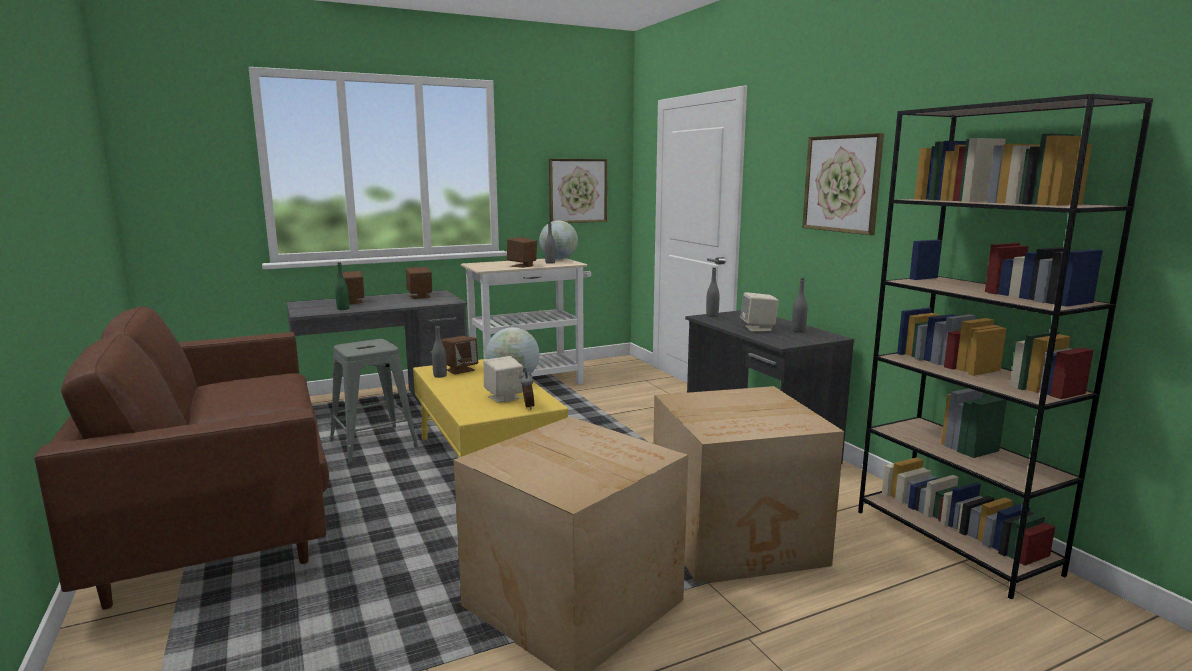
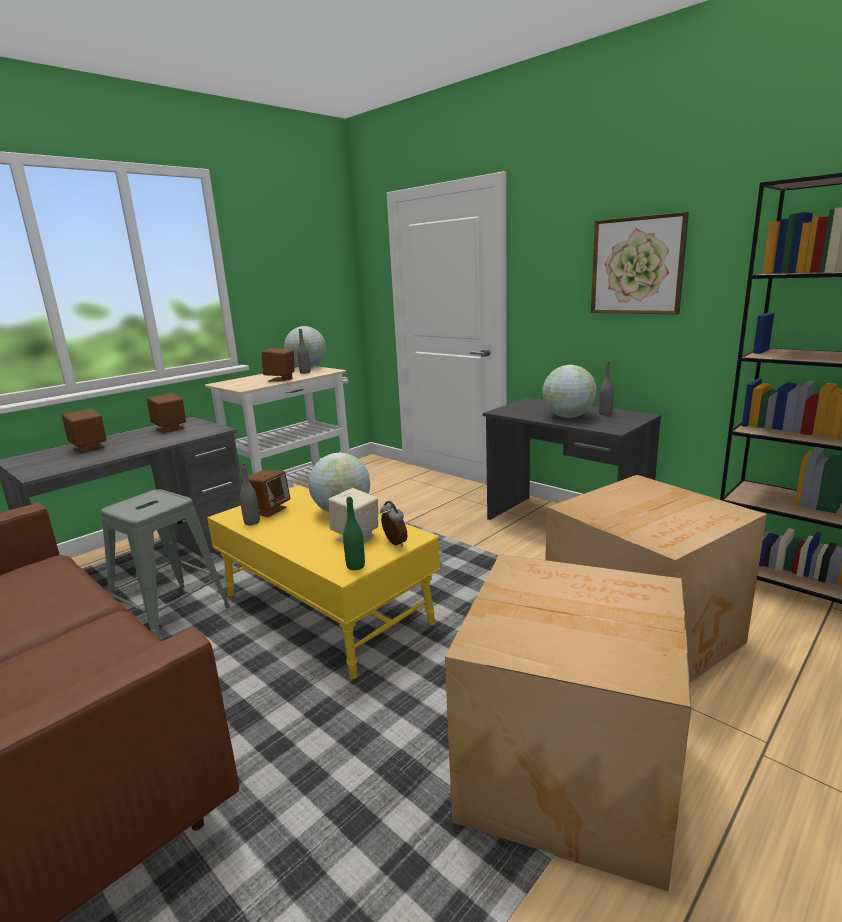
camera: 20 degrees left, 5 degrees up
(343, 309) = (87, 459): green bottle -> green bottle (355, 566)
(577, 190) = (309, 293): picture -> none
(712, 315) = (506, 409): grey bottle -> none
(758, 328) = (568, 416): beige speaker -> globe

